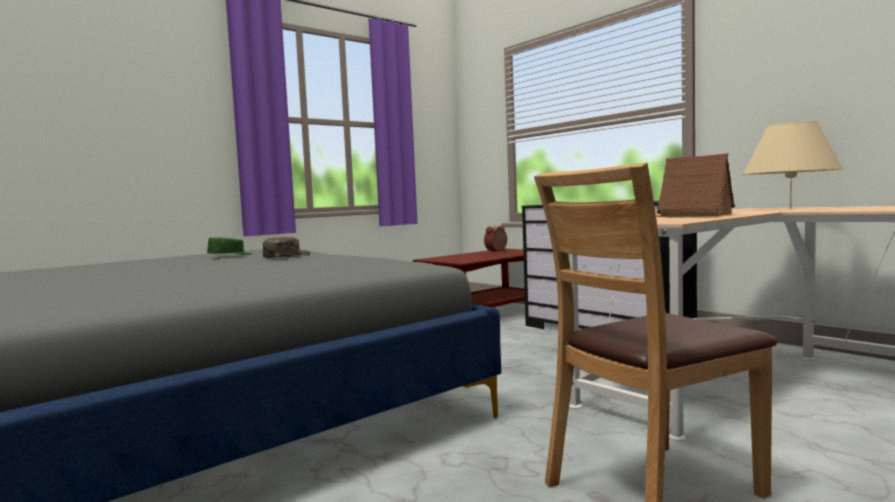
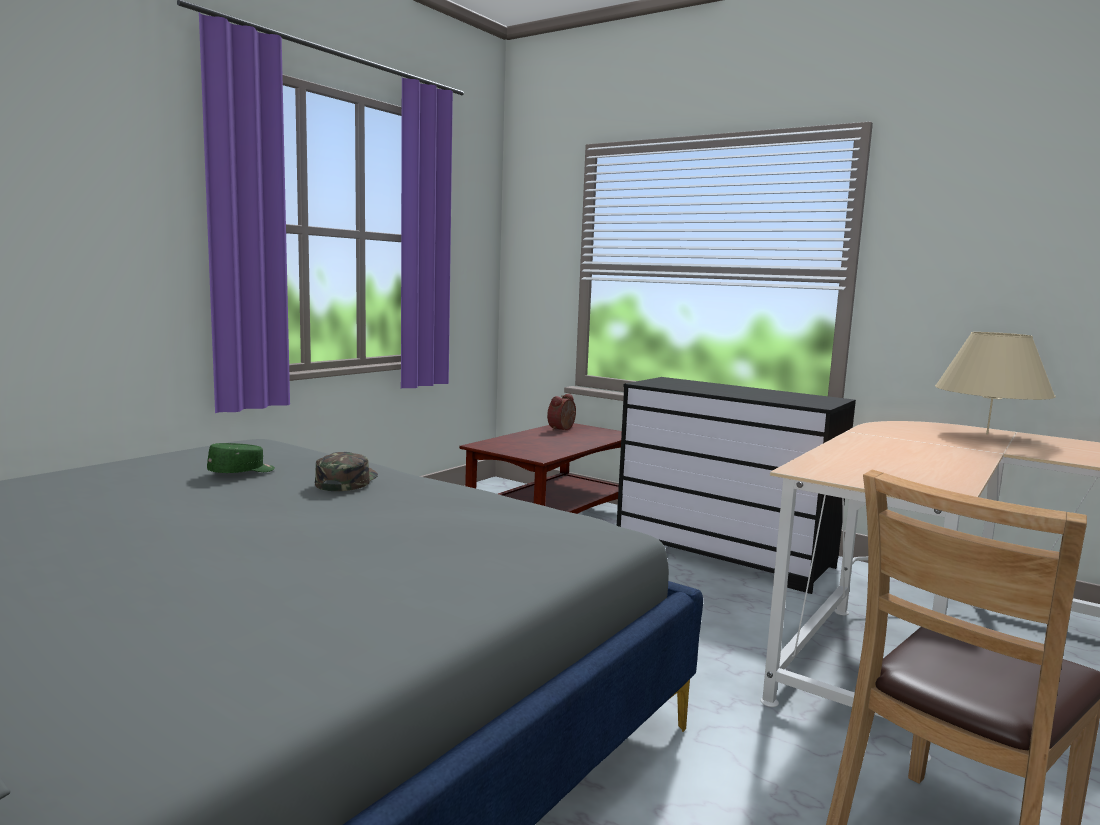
camera: 15 degrees left, 5 degrees up
(691, 215) = (913, 457): toy house -> none

